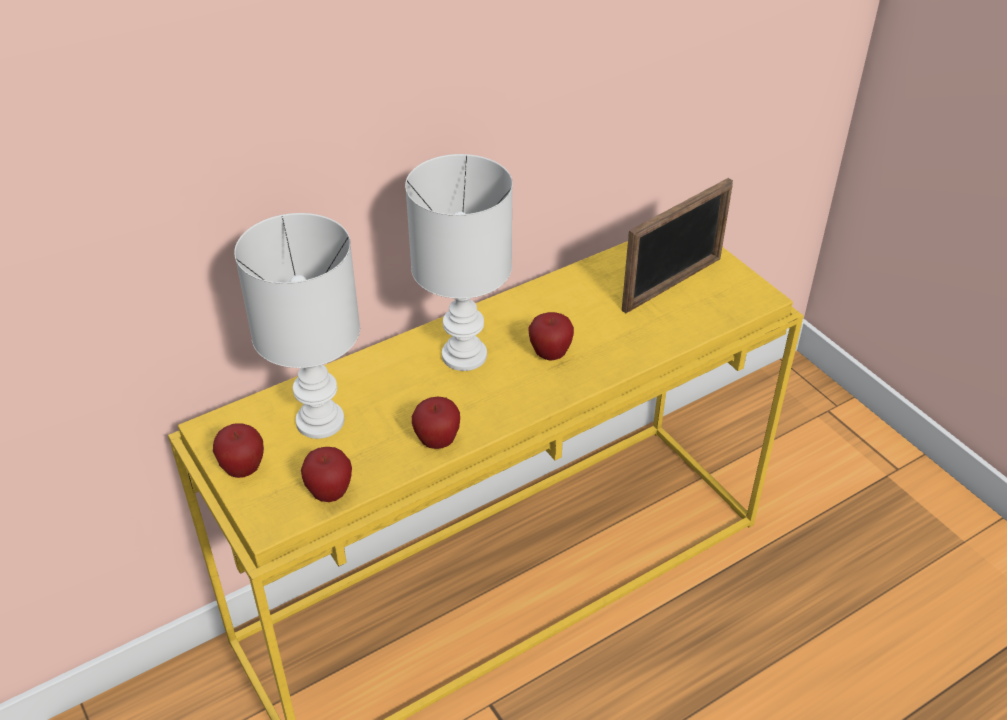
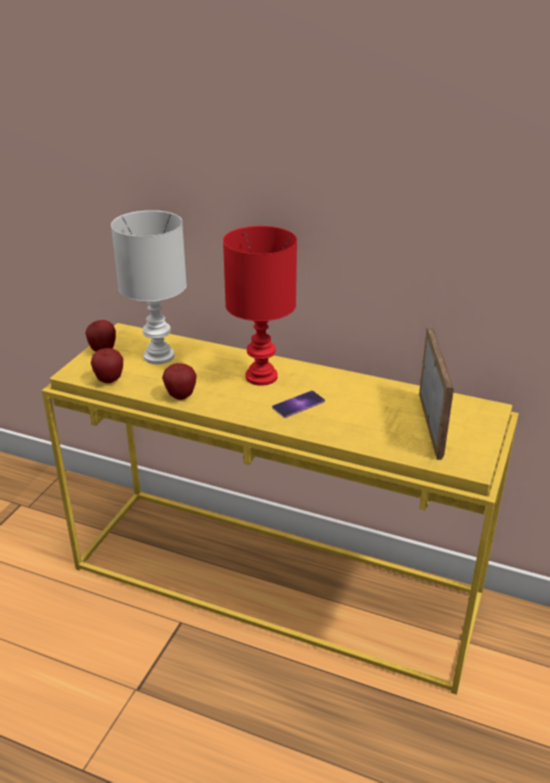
camera: 55 degrees right, 10 degrees down
(465, 354) = (263, 377): white table lamp -> red table lamp
(550, 354) = (298, 404): apple -> phone
(672, 284) = (430, 424): picture frame -> picture frame turned 105 degrees counterclockwise

